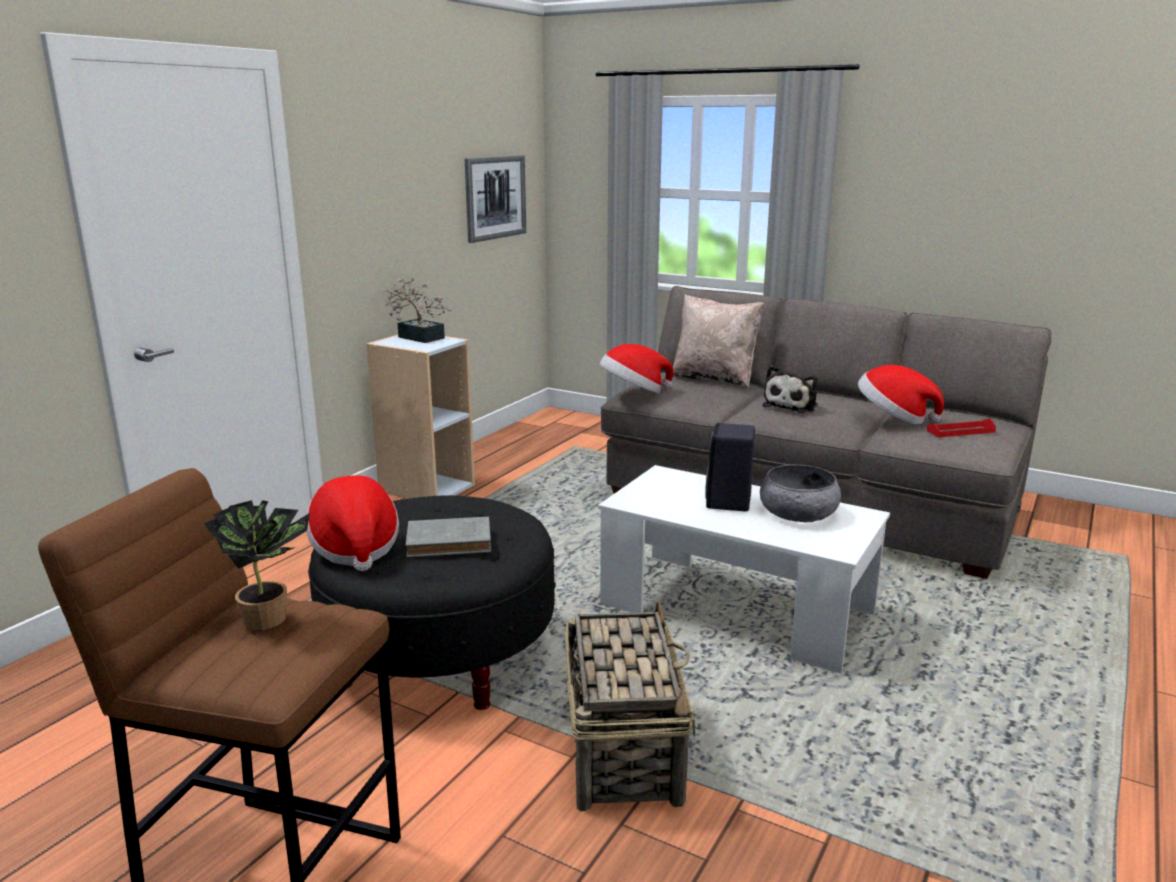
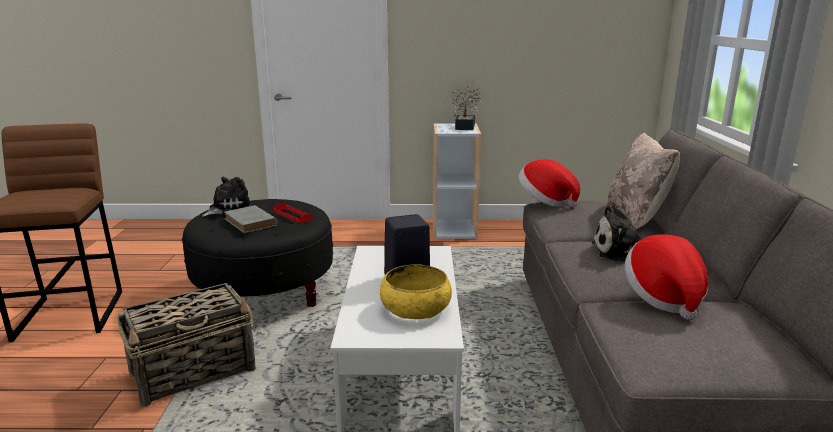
camera: 60 degrees right, 0 degrees up
(271, 618) = (56, 192): potted plant -> none
(355, 549) = (228, 208): hat -> plush toy
(495, 197) = (594, 38): picture -> none
(798, 512) = (416, 308): grey bowl -> yellow bowl
(960, 431) = (686, 337): red tray -> red tray (292, 215)

